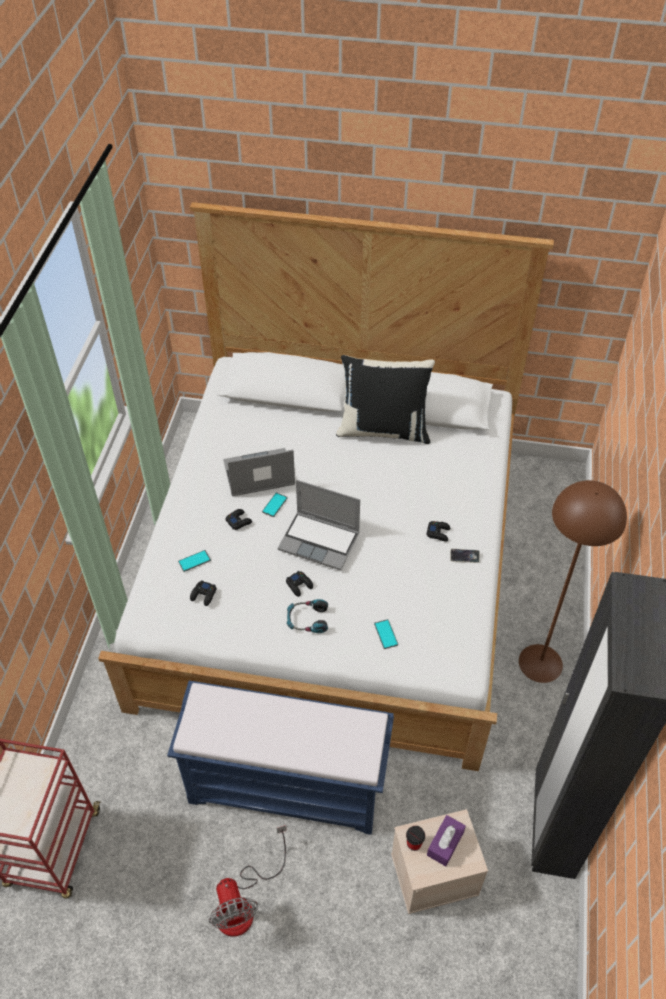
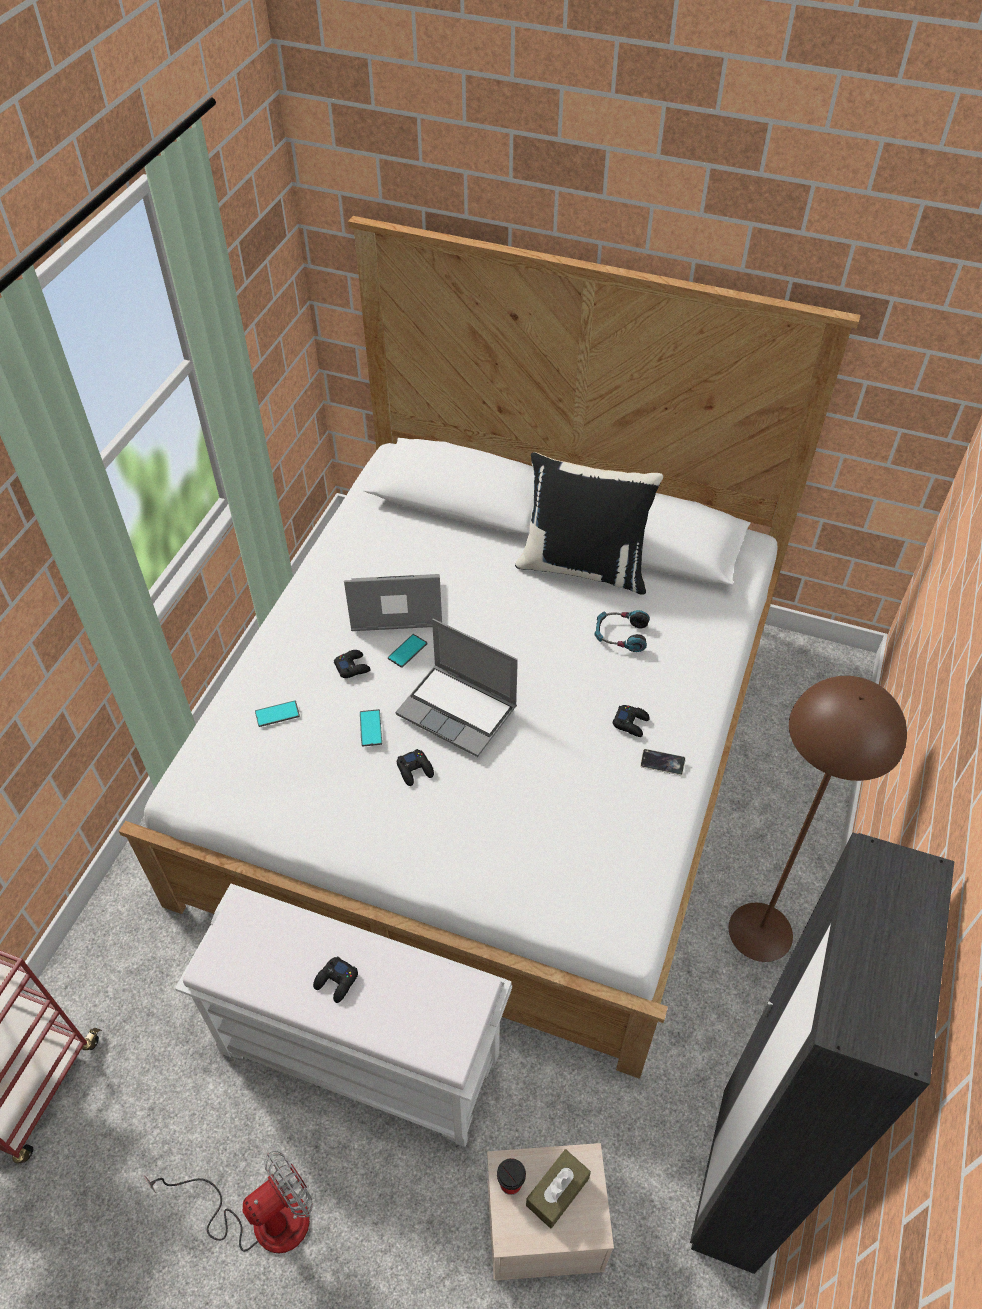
camera: 10 degrees right, 0 degrees up
(204, 595) = (277, 764): black game controller -> black game controller (336, 982)
(243, 903) = (261, 1217): fan -> fan turned 120 degrees counterclockwise
(288, 786) = (362, 1052): blue bench -> white bench
(307, 620) = (415, 822): headphones -> headphones (621, 635)
(385, 634) = (522, 861): phone -> phone (370, 728)
(445, 843) = (557, 1192): purple tissue box -> brown tissue box

